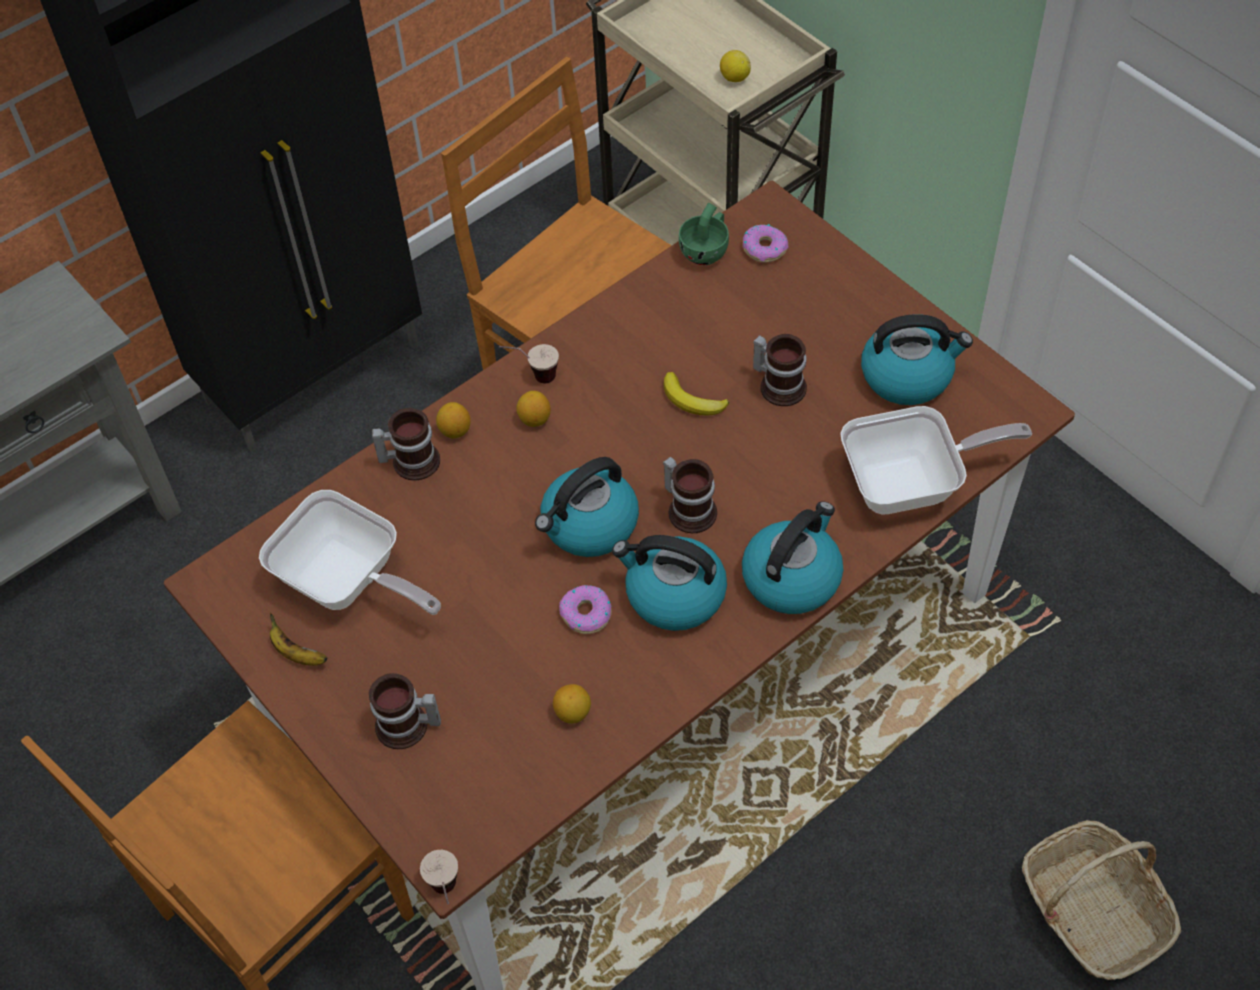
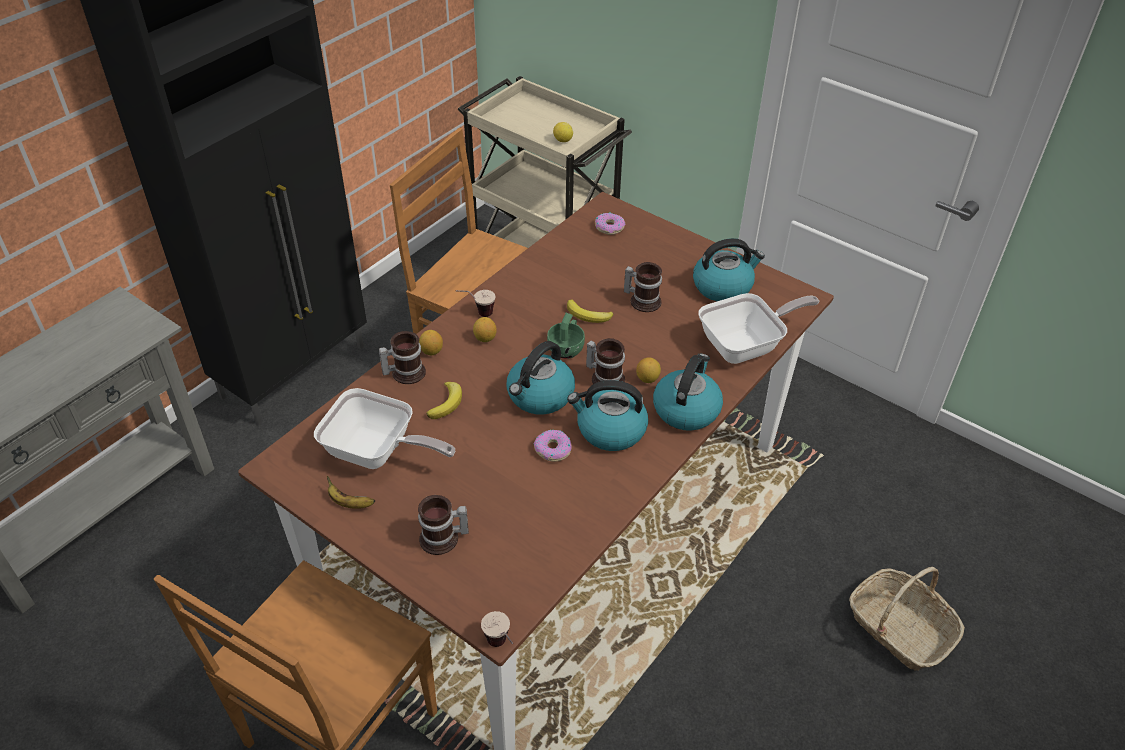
camera: 15 degrees left, 10 degrees down
(458, 518) = (447, 403): none -> banana
(573, 713) = (561, 512): lemon -> lemon (647, 379)
(706, 250) = (572, 232): green cup -> green cup (567, 348)

